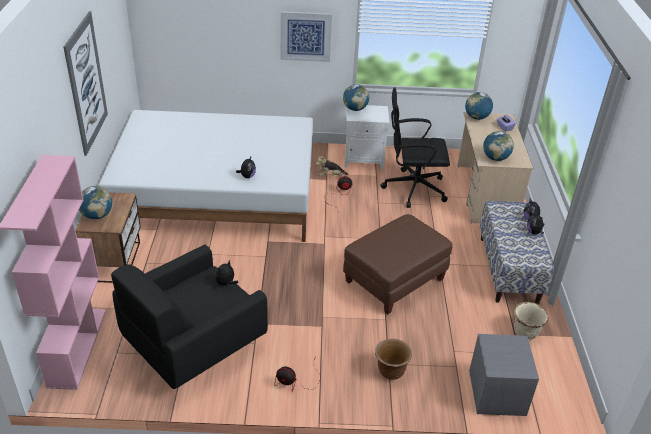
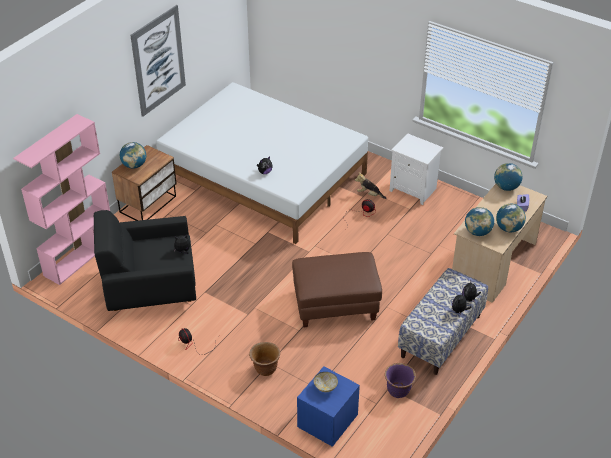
camera: 35 degrees right, 5 degrees up
(305, 36) = (381, 61): picture -> none
(355, 109) = (410, 140): globe -> globe (508, 228)
(412, 188) = (431, 233): black office chair -> none
(496, 393) = (327, 421): grey nightstand -> blue nightstand
(501, 353) = (325, 387): none -> bowl
(525, 333) = (398, 391): beige planter -> purple planter

